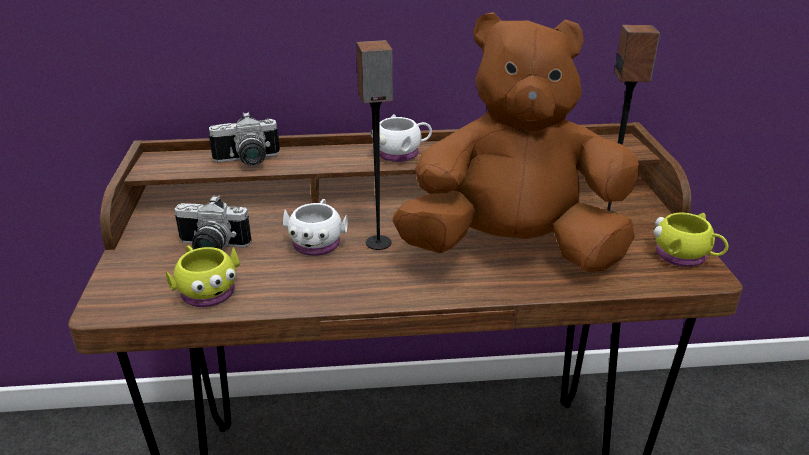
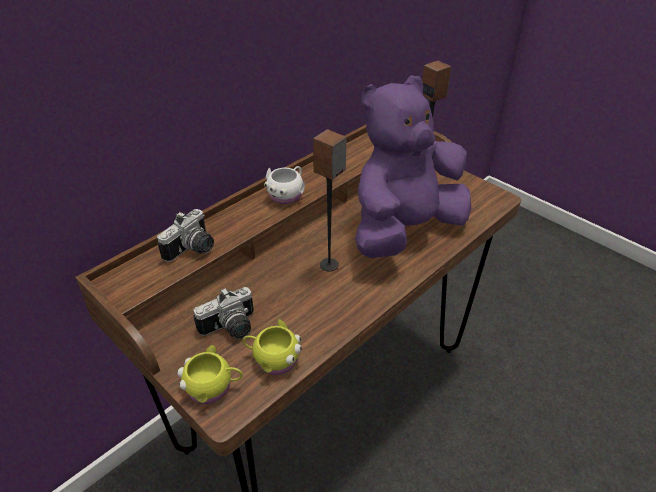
camera: 40 degrees left, 10 degrees up
(317, 242) = (293, 284): white mug -> none
(514, 250) = (404, 230): brown plush toy -> purple plush toy
(685, 256) = (481, 191): yellow mug -> yellow mug (213, 387)

